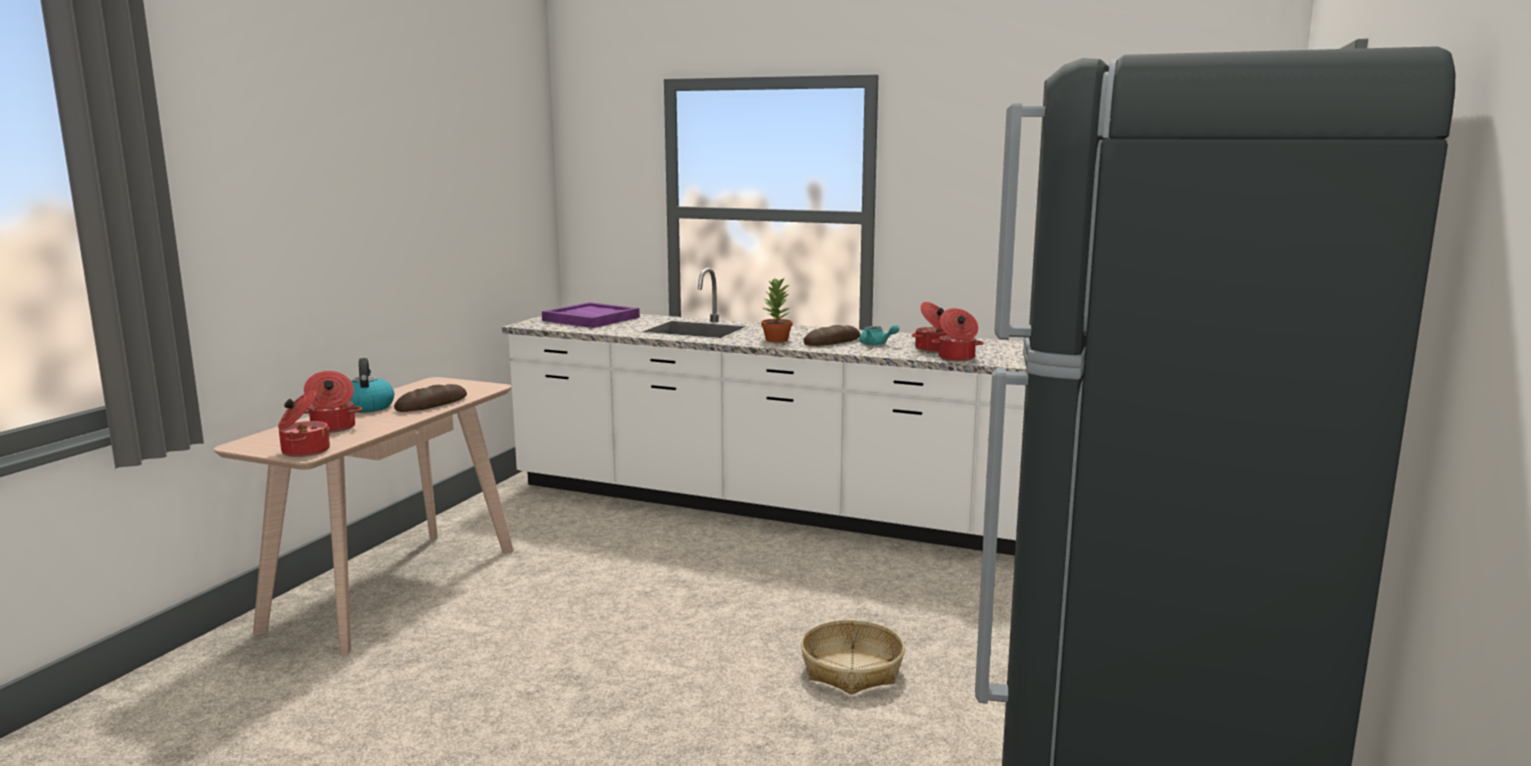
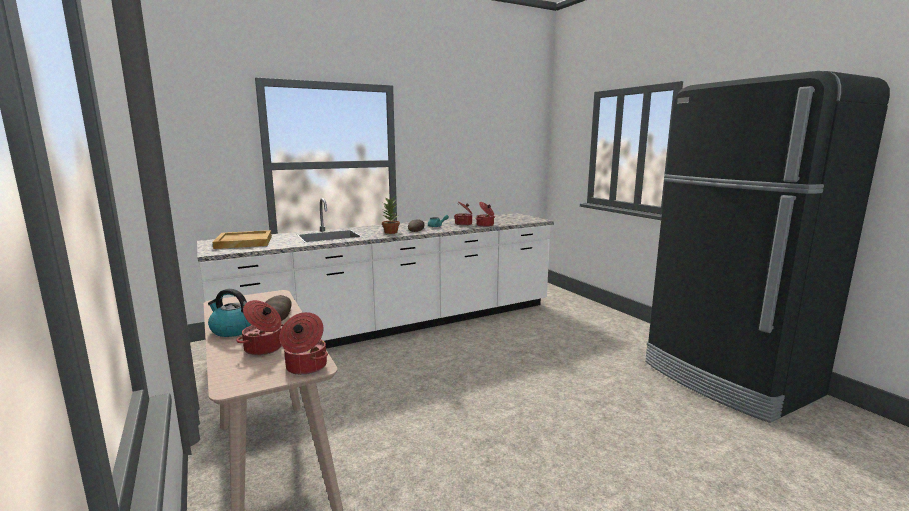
camera: 50 degrees left, 0 degrees up
(590, 319) = (243, 242): purple tray -> beige tray
(852, 669) = (561, 373): basket -> none

